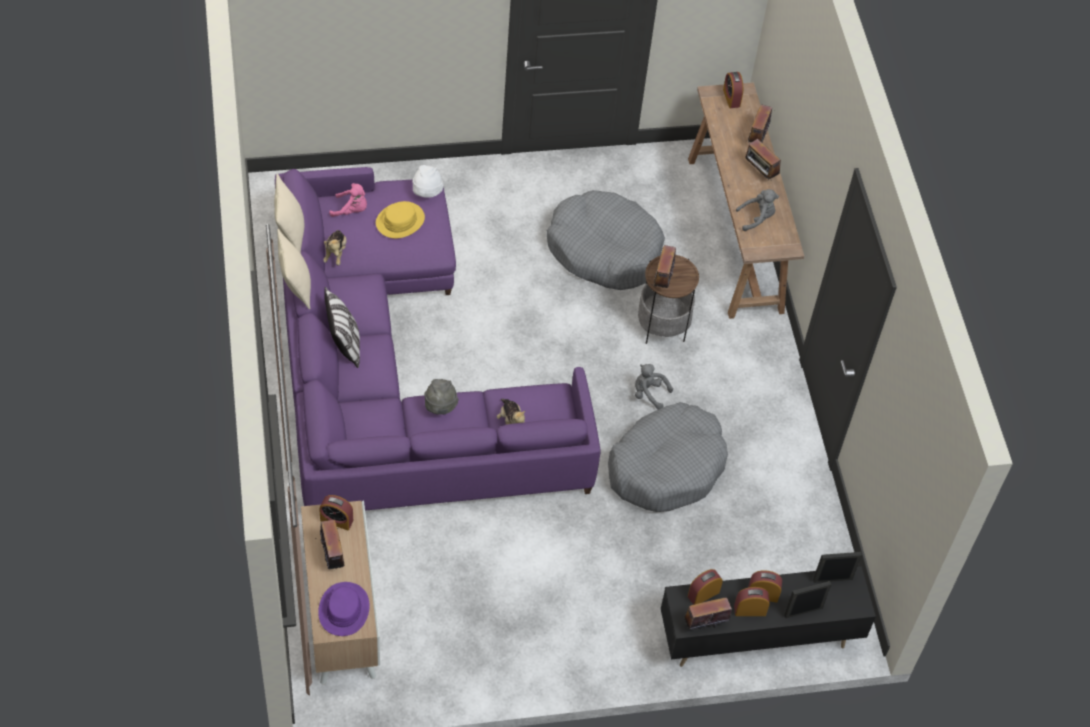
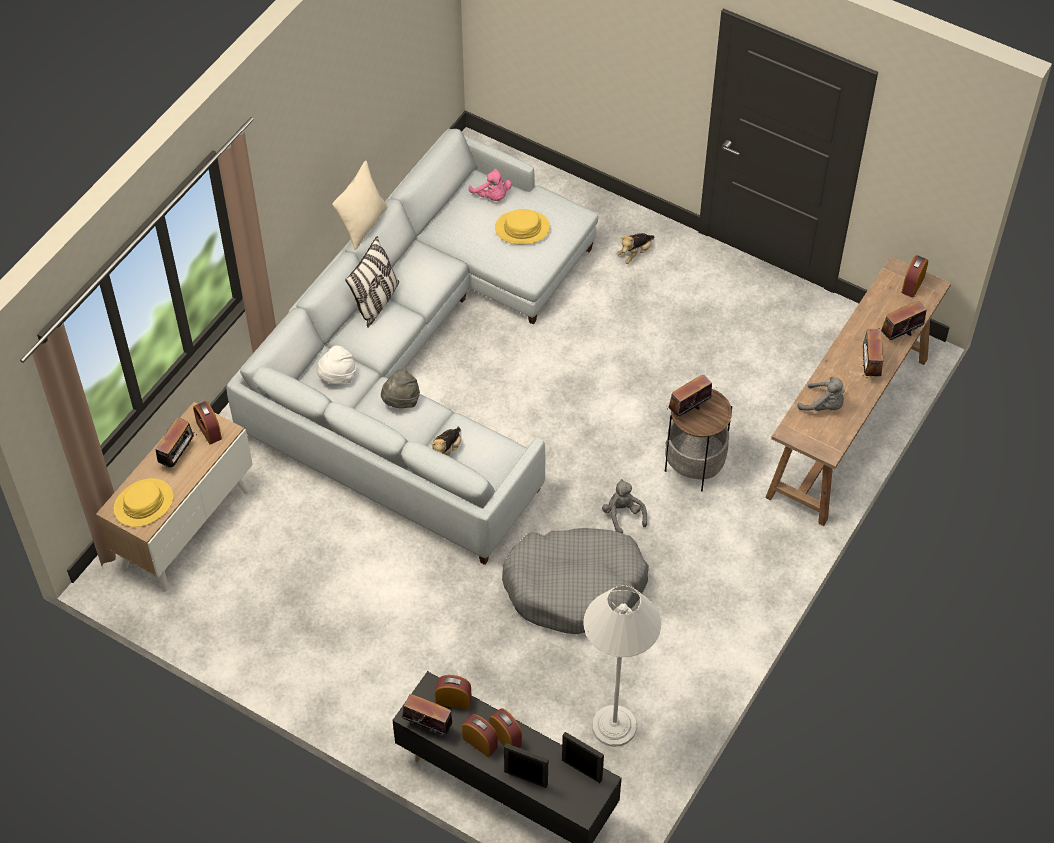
camera: 45 degrees right, 0 degrees up
(290, 233) = (402, 179): beige pillow -> none
(335, 253) = (442, 223): plush toy -> plush toy (635, 253)
(344, 609) = (144, 503): purple hat -> yellow hat
(394, 372) = (423, 359): purple sofa -> grey sofa
(427, 193) = (570, 219): white hat -> white hat (337, 377)
(604, 250) = (708, 368): grey dog bed -> none
(785, 544) = (614, 726): none -> white floor lamp

